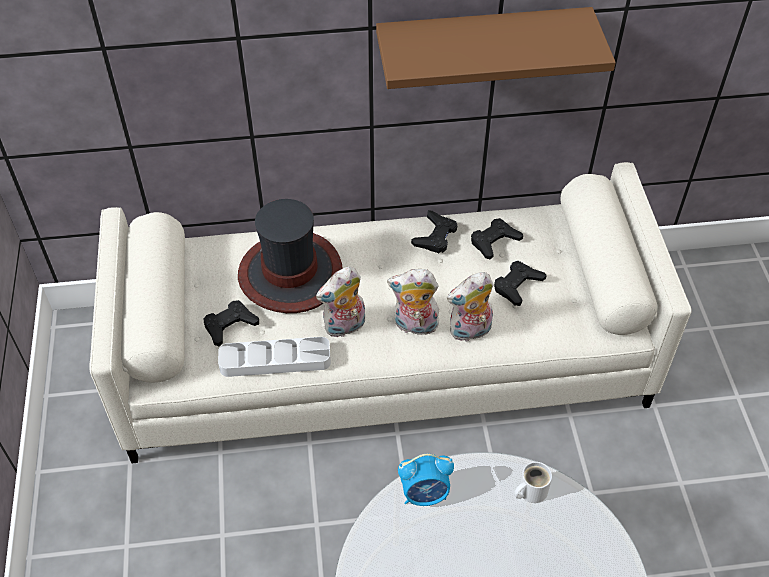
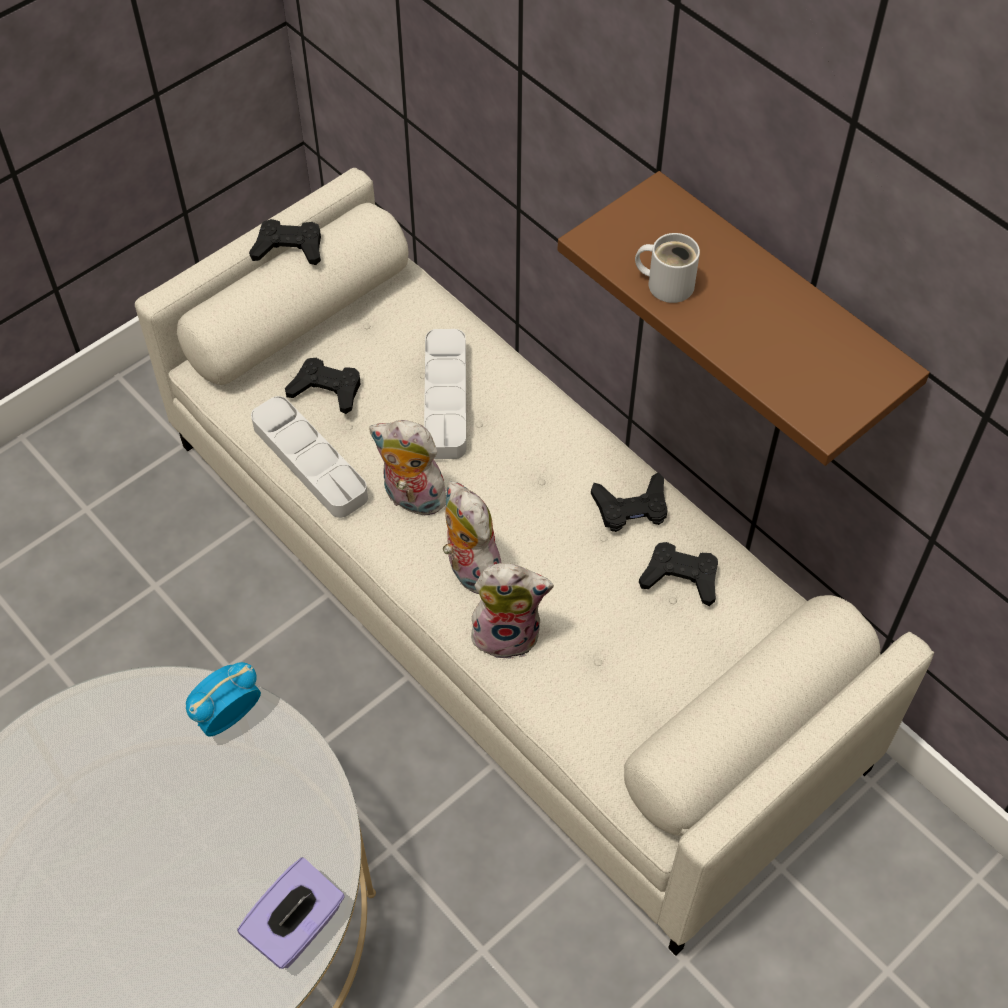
camera: 55 degrees right, 5 degrees up
(291, 273) = (445, 398): hat -> grey tray
(425, 494) = (227, 716): alarm clock -> alarm clock turned 90 degrees clockwise
(470, 332) = (508, 633): plush toy -> plush toy turned 150 degrees clockwise
(517, 285) = (626, 644): black game controller -> black game controller (289, 248)
(530, 490) = (307, 828): white mug -> white mug (667, 283)
(589, 529) = (296, 926): none -> purple tissue box

